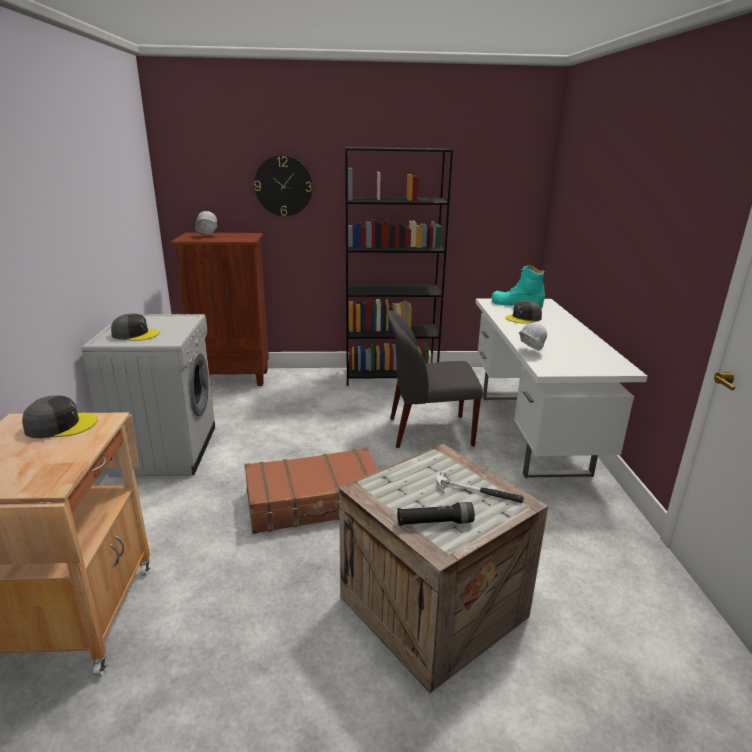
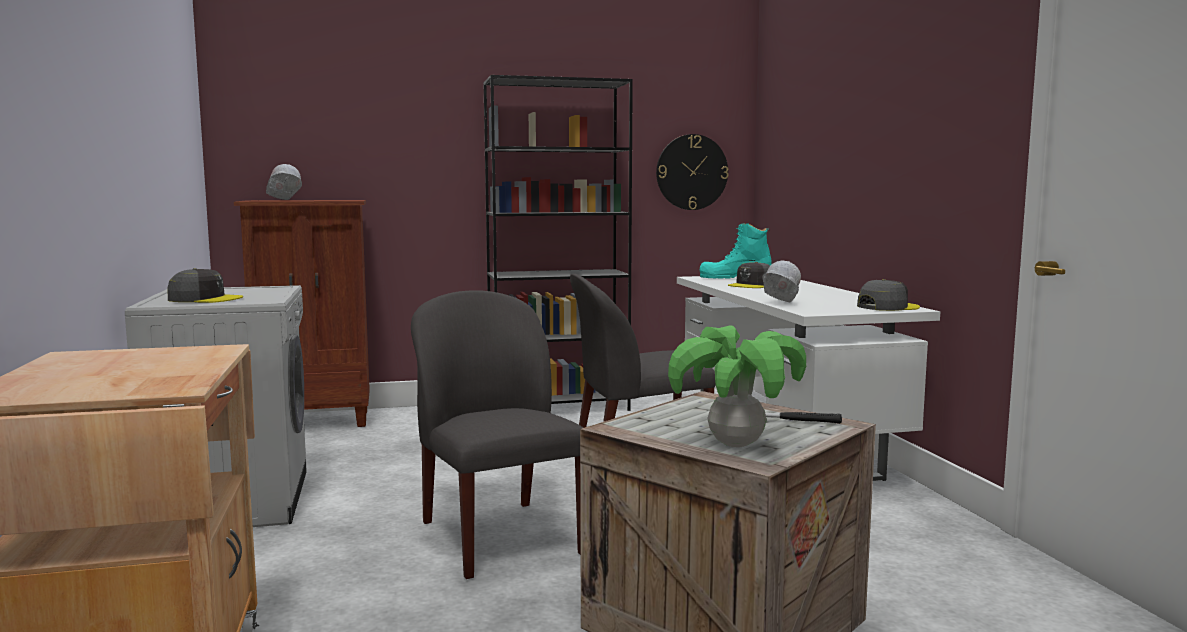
camera: 10 degrees left, 15 degrees down
(61, 425) = (147, 354): grey cap -> grey cap (887, 307)
(283, 186) = (396, 135): wall clock -> wall clock (691, 172)
(315, 502) = (499, 536): brown suitcase -> grey chair
(434, 523) = (735, 444): black flashlight -> potted plant

